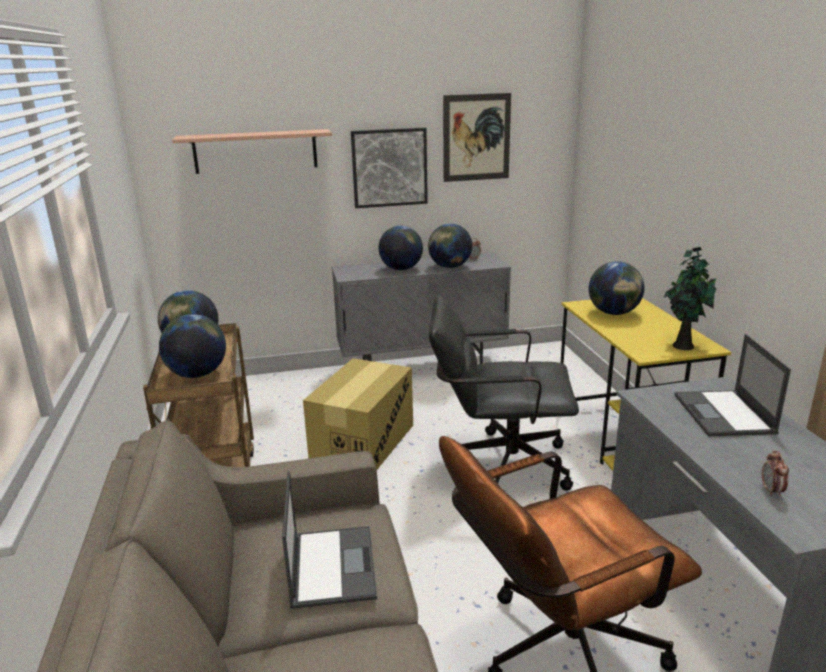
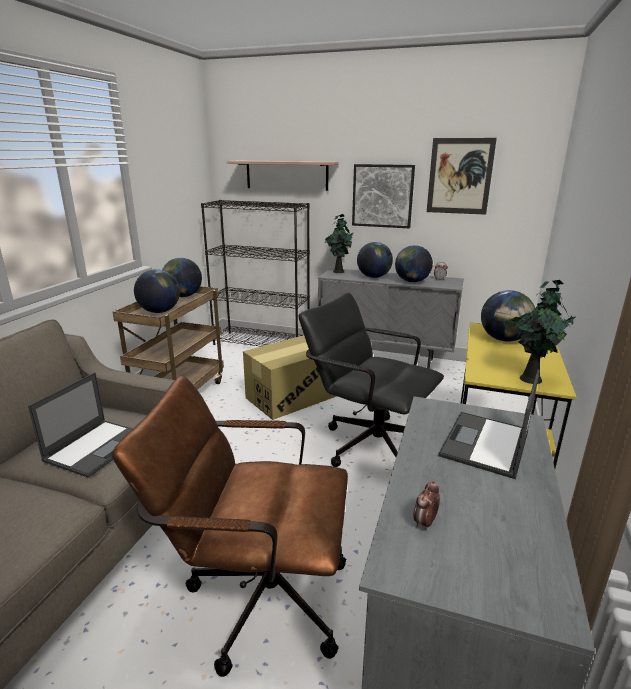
camera: 30 degrees right, 0 degrees up
(250, 387) = (262, 344): none -> black bookcase
(349, 269) = (338, 271): none -> potted plant

